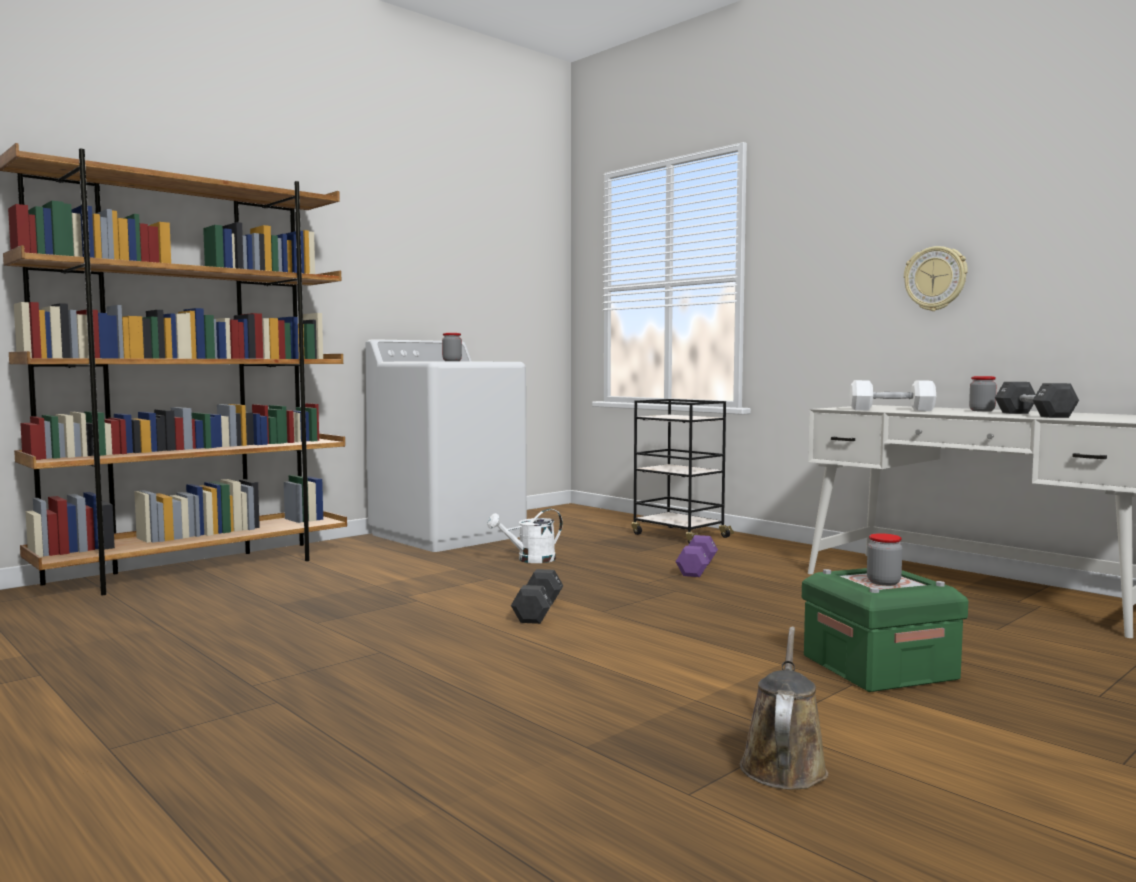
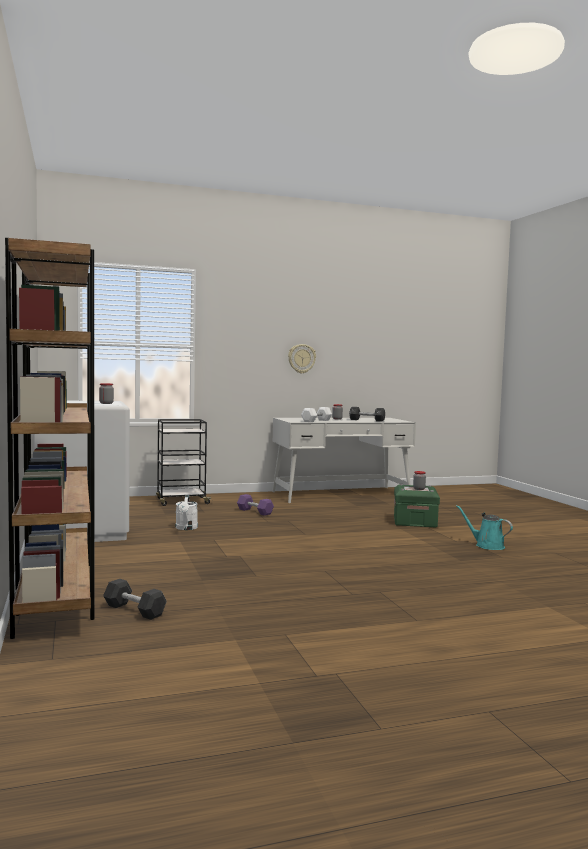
camera: 65 degrees left, 0 degrees up
(538, 611) = (291, 541): black dumbbell -> black dumbbell (134, 610)
(783, 764) = (487, 546): brown watering can -> turquoise watering can

